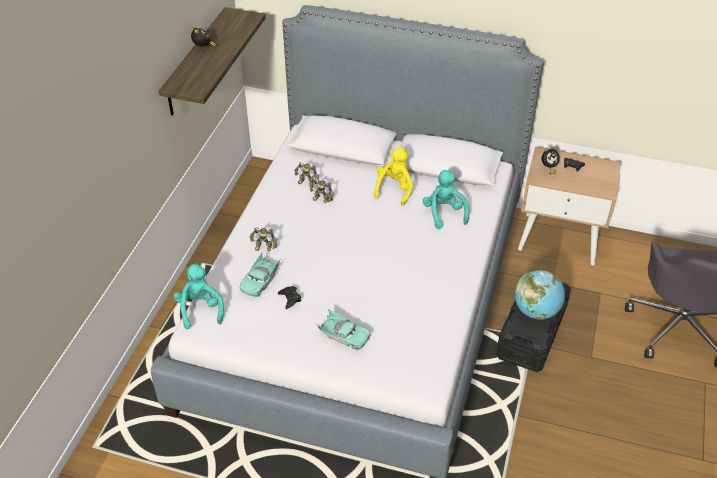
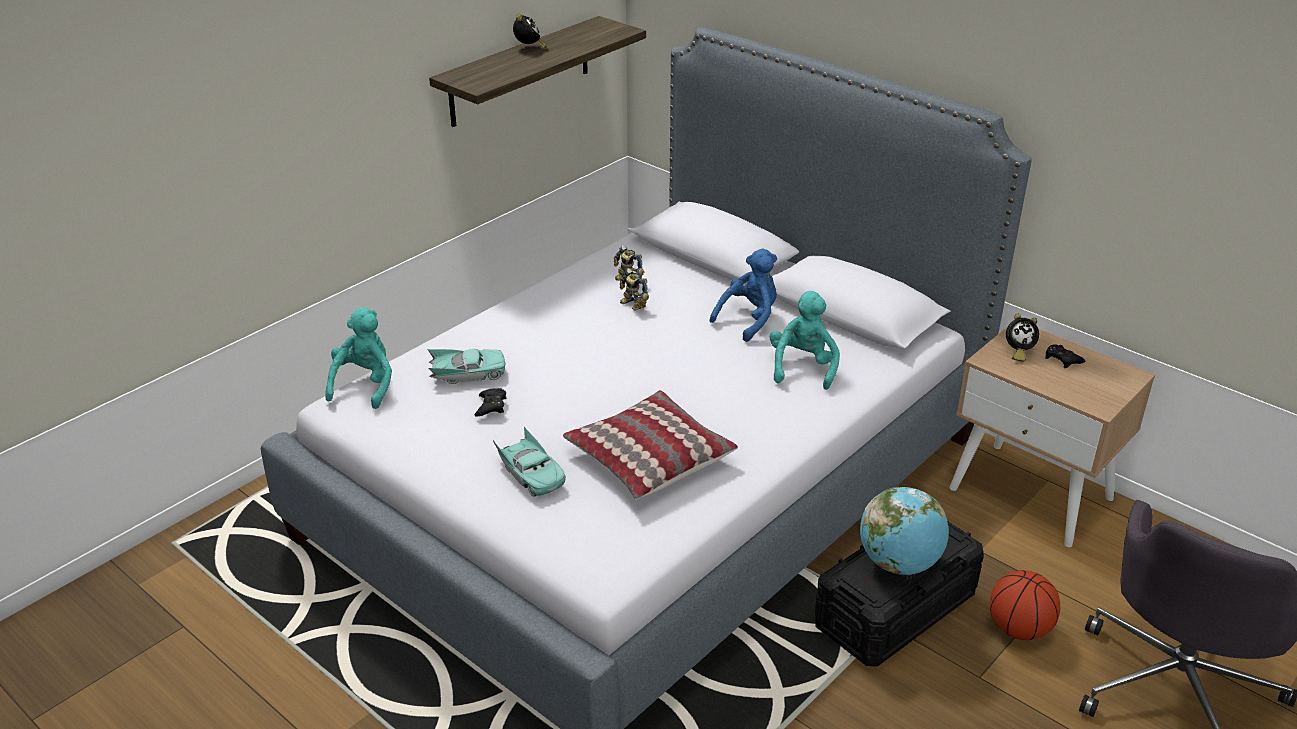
camera: 25 degrees right, 10 degrees down
(260, 281) = (468, 374): turquoise toy car -> turquoise toy car turned 150 degrees counterclockwise
(264, 248) = (506, 339): toy robot -> none
(394, 189) = (749, 319): yellow plush toy -> blue plush toy
(401, 302) = (648, 458): none -> pillow
(594, 322) = (1018, 629): none -> basketball

